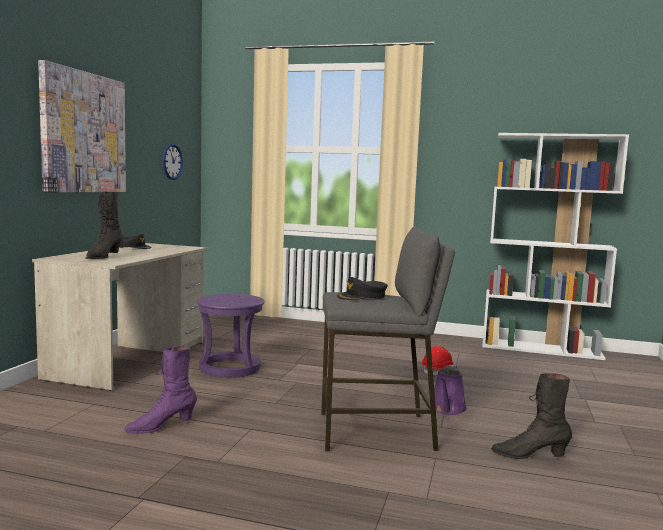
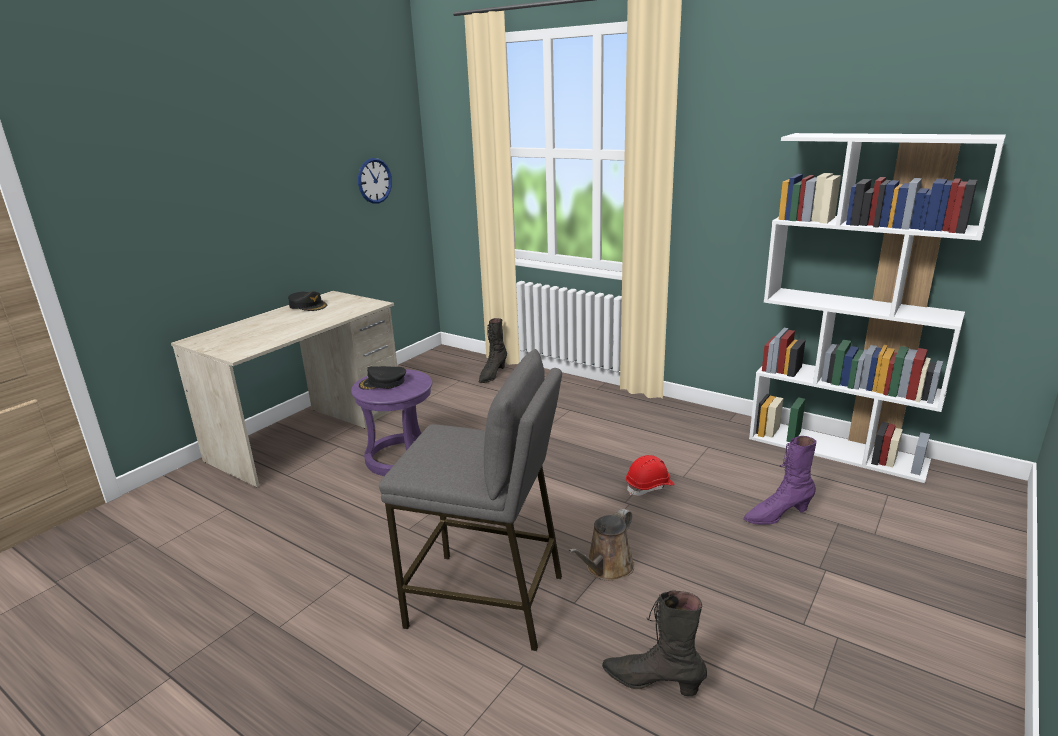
camera: 20 degrees right, 15 degrees up
(83, 133) = (224, 181): picture -> none
(103, 257) = (246, 336): black boot -> black boot (492, 375)
(161, 426) = (264, 556): purple boot -> purple boot (777, 515)
(362, 296) = (451, 448): black cap -> black cap (383, 383)
(447, 409) = (607, 568): purple watering can -> brown watering can

